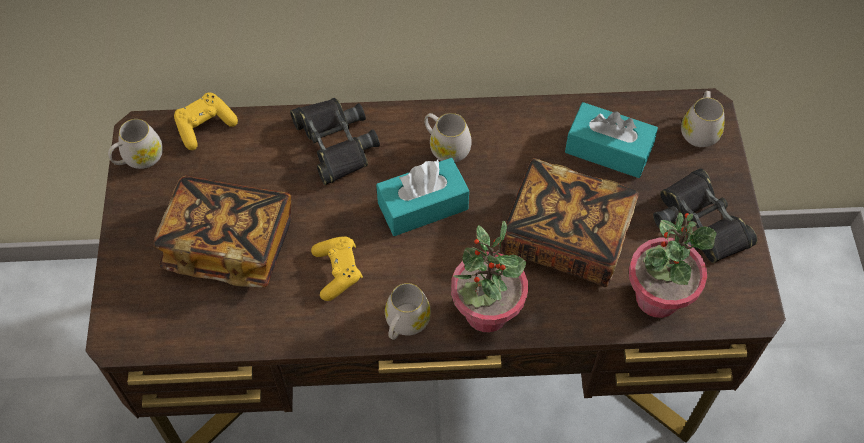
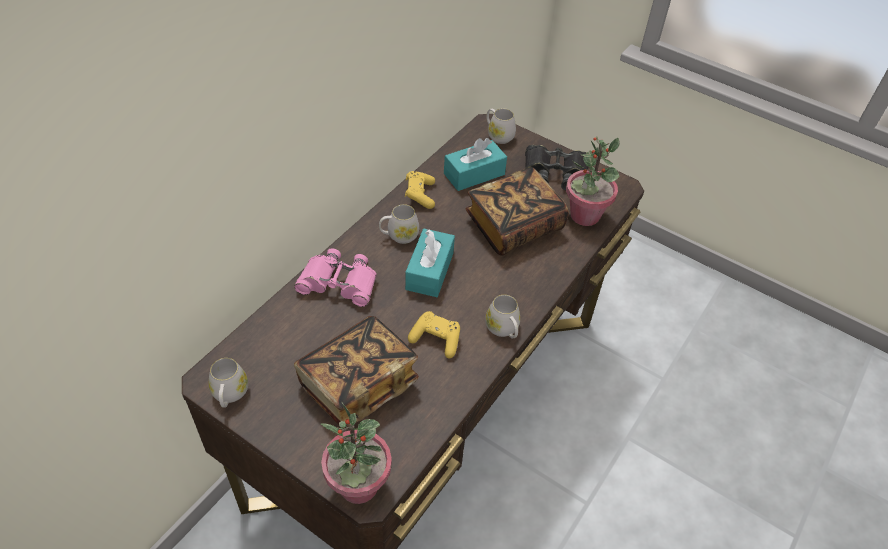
camera: 55 degrees left, 10 degrees down
(205, 126) = (247, 341): yellow game controller -> yellow game controller (420, 195)
(335, 143) = (339, 283): black binoculars -> pink binoculars
(486, 313) = (530, 288): potted plant -> potted plant (358, 485)

